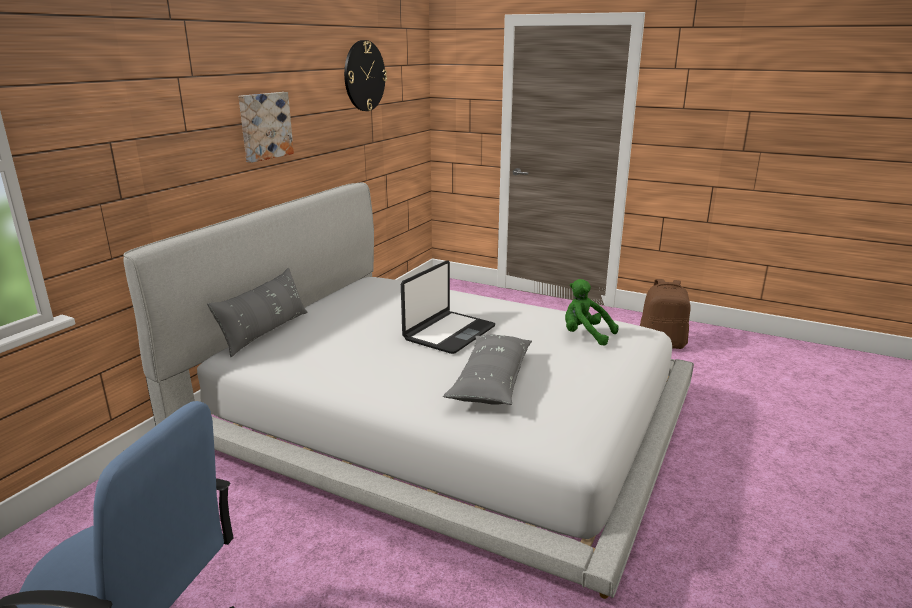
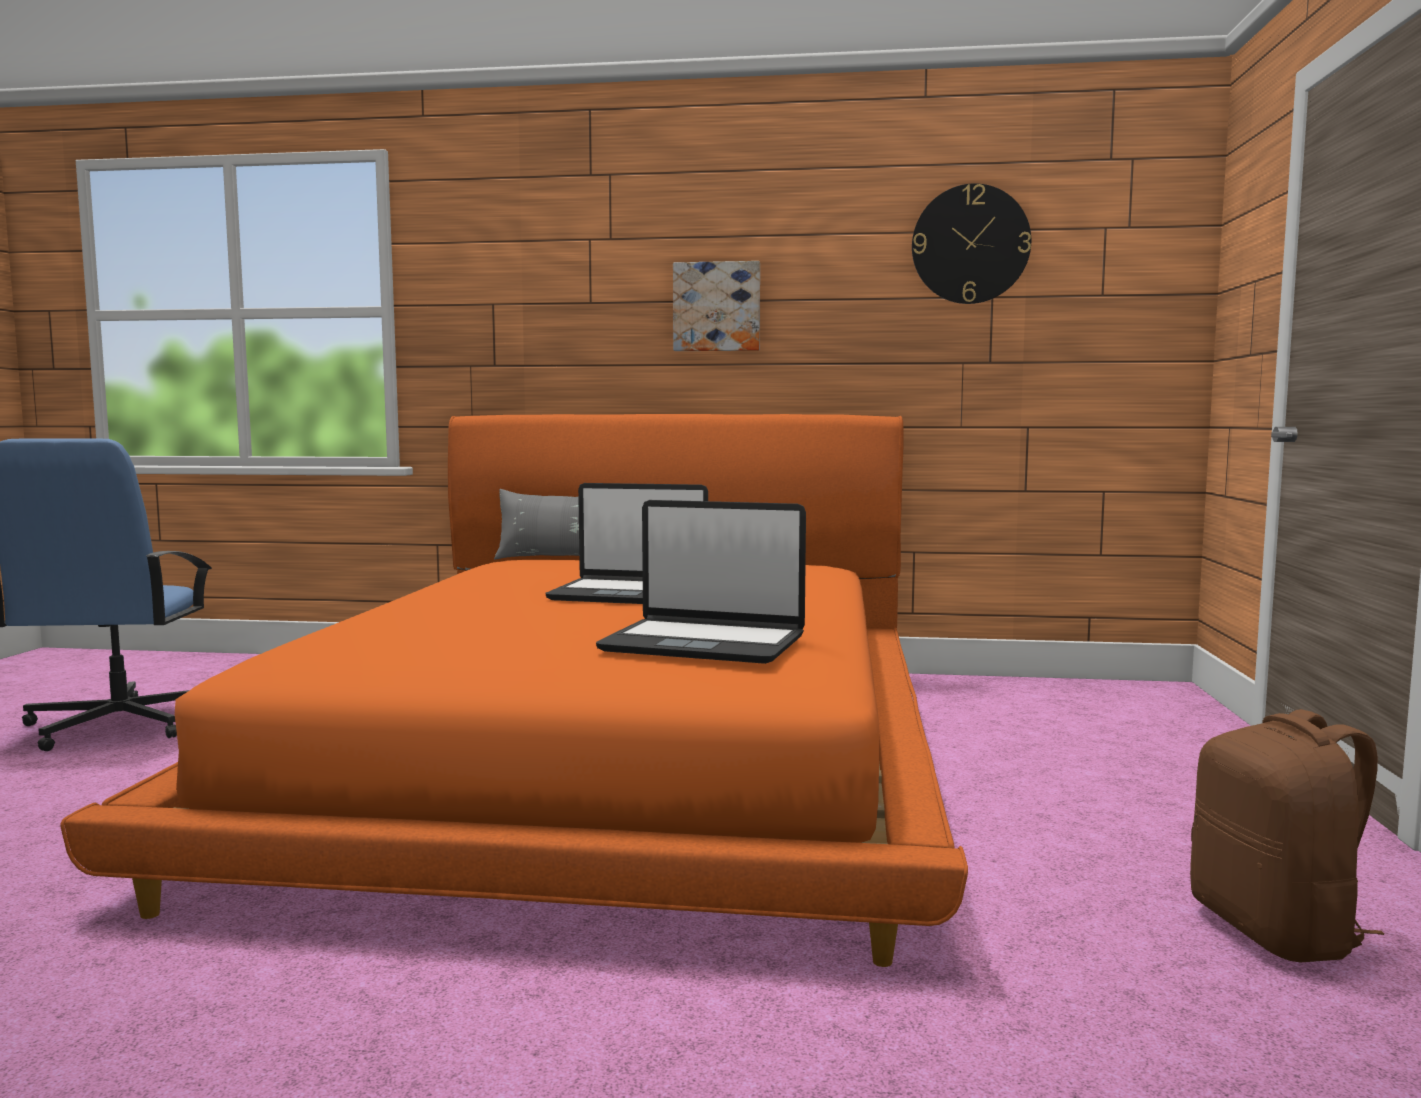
camera: 70 degrees right, 15 degrees down
(439, 421) = (617, 757): white bed -> orange bed
(491, 381) = (465, 618): grey pillow -> none
(585, 335) = (704, 643): green plush toy -> laptop

